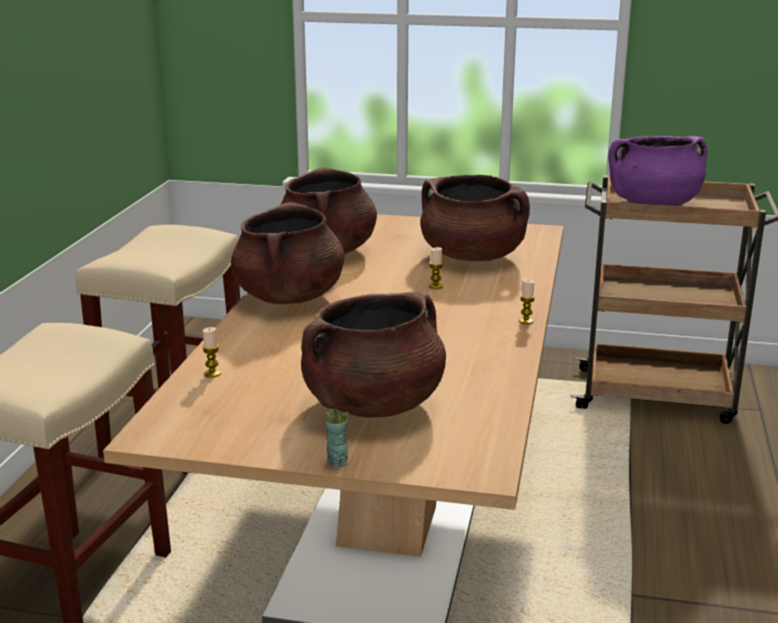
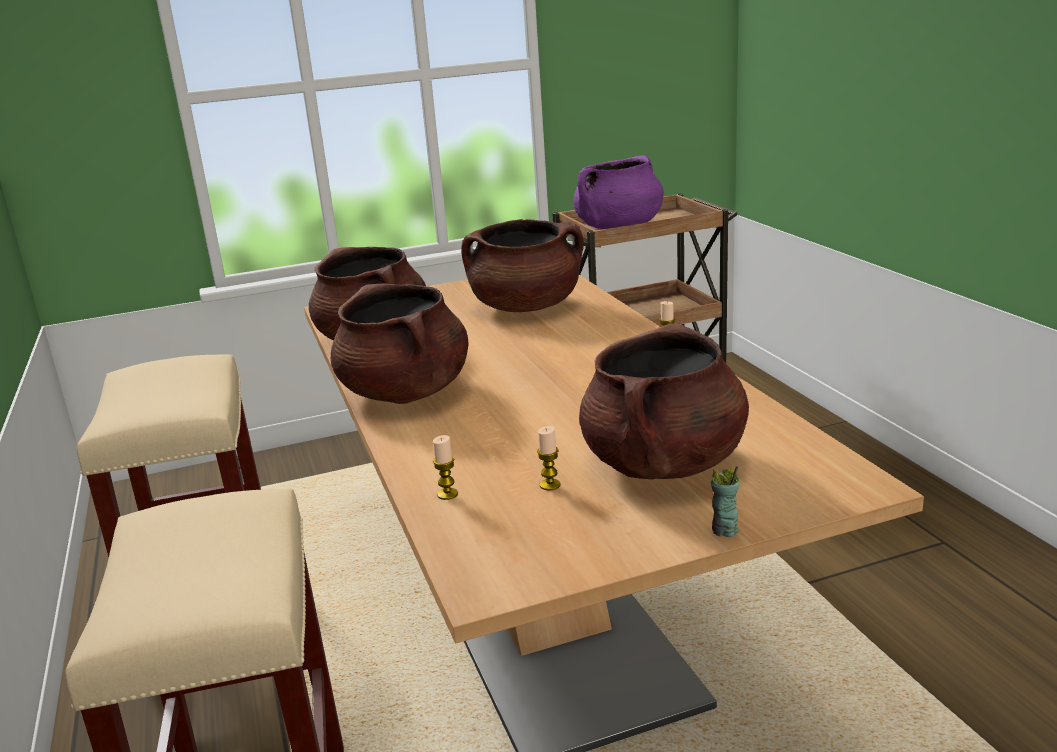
camera: 30 degrees left, 0 degrees up
(435, 286) = (536, 341): candle -> candle (550, 485)

